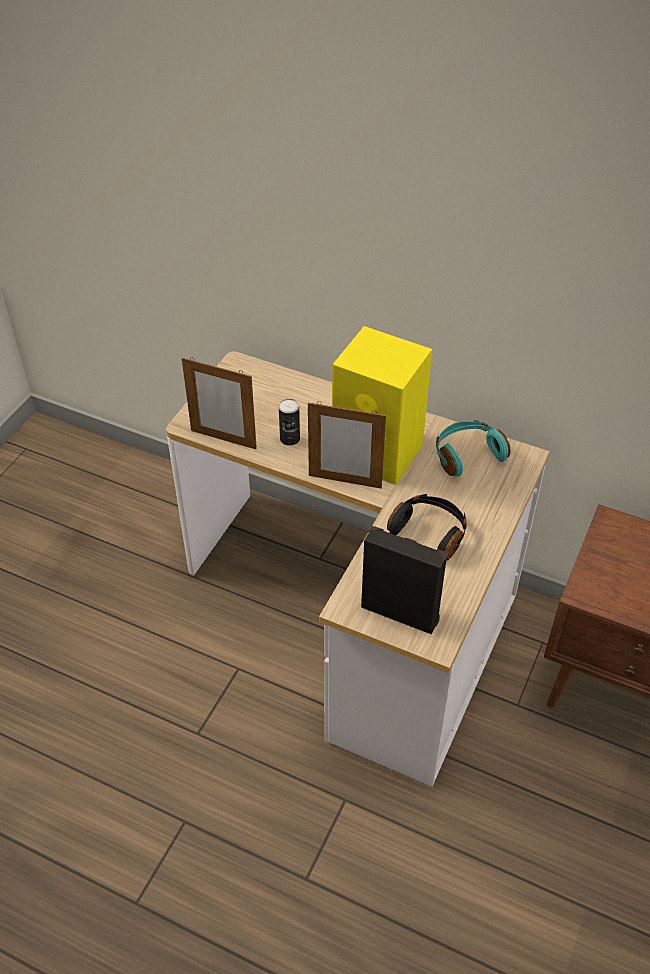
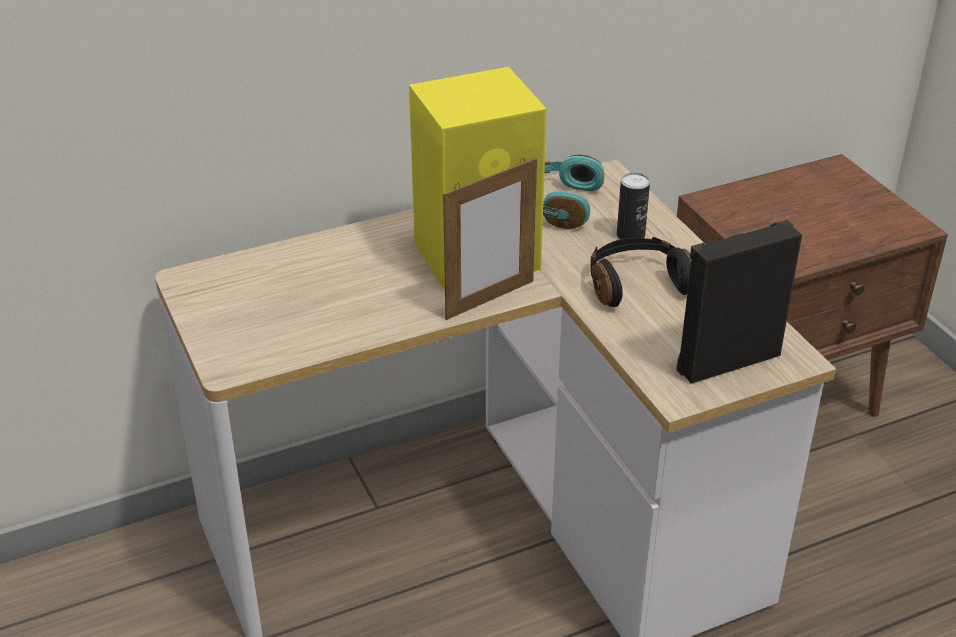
camera: 50 degrees left, 10 degrees down
(223, 439) = (297, 352): picture frame -> none
(290, 439) = (369, 303): can -> can (630, 235)

